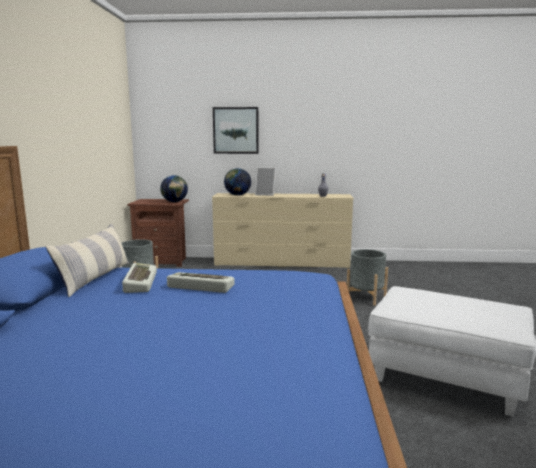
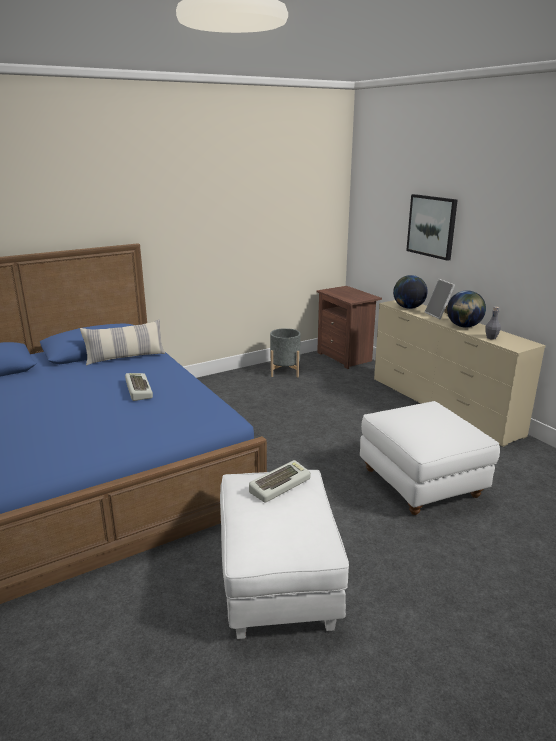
camera: 55 degrees right, 10 degrees up
(139, 282) = (129, 371): keyboard -> keyboard (279, 485)
(174, 202) = (357, 298): globe -> globe (464, 326)
(366, 297) = (422, 483): grey planter -> white ottoman

